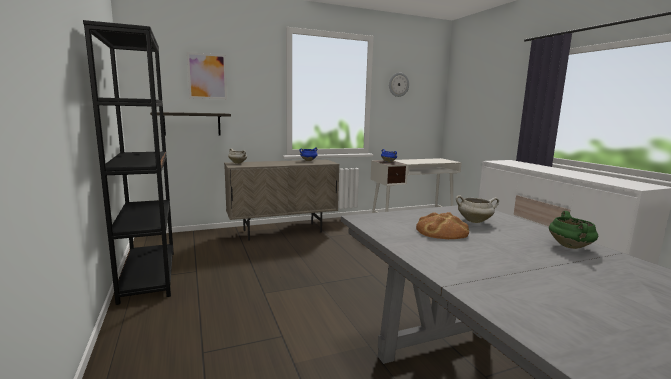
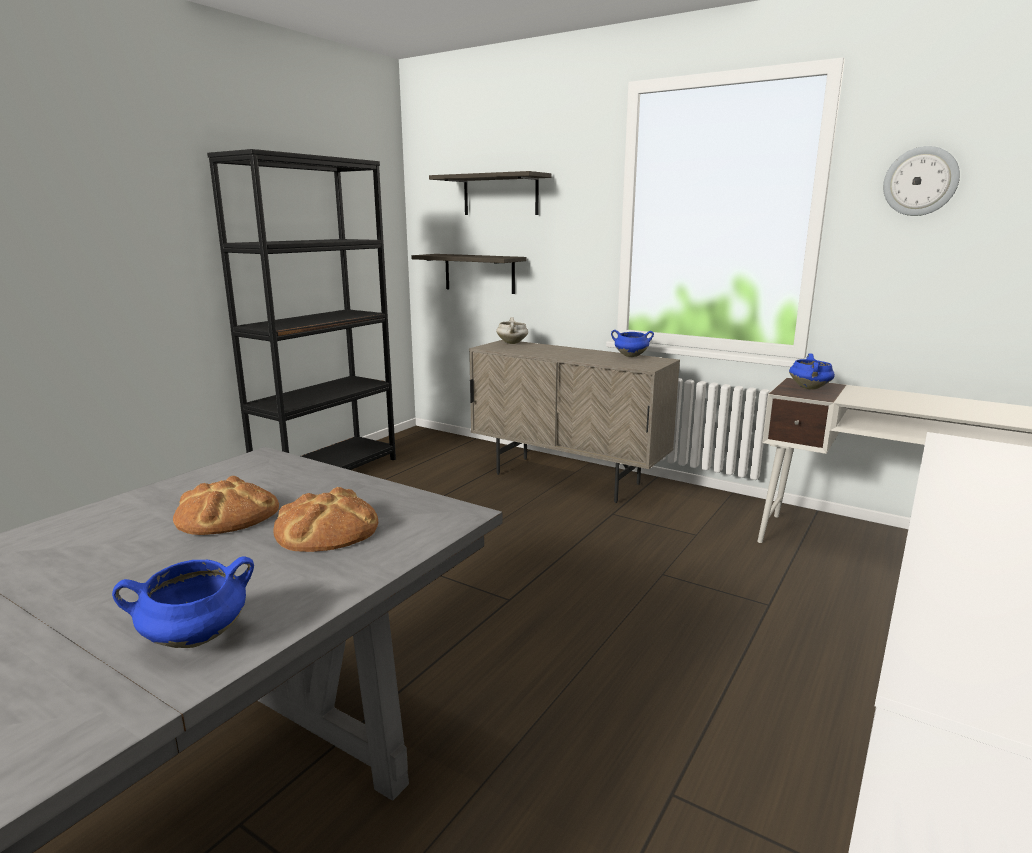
camera: 55 degrees right, 5 degrees up
(207, 76) = (500, 195): picture -> shelf
(475, 221) = (327, 528): white cooking pot -> bread
(571, 246) = (194, 639): green cooking pot -> blue cooking pot

